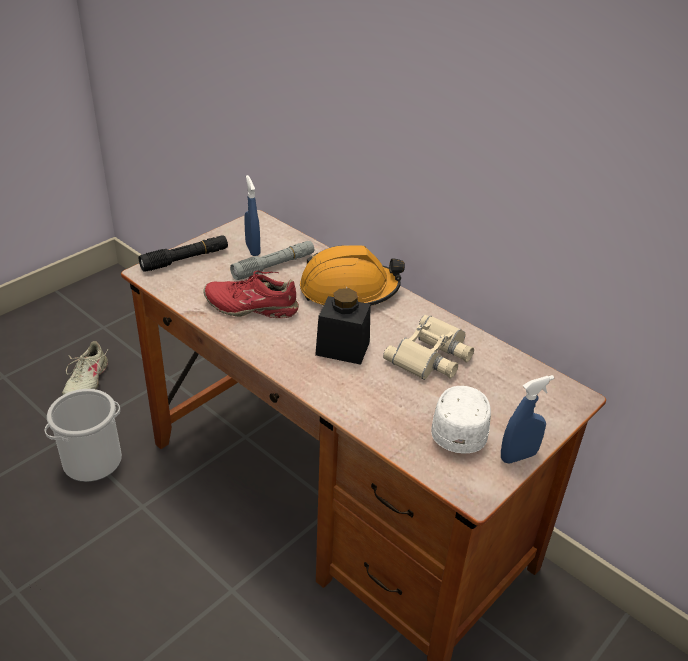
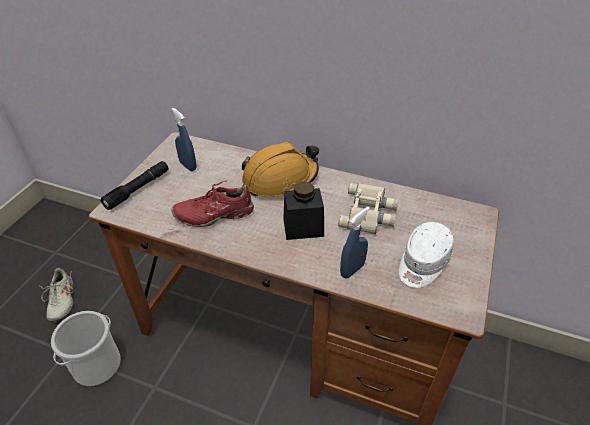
camera: 20 degrees left, 5 degrees up
(274, 266) = (212, 175): grey flashlight -> none
(460, 427) = (422, 264): white cap -> white cap turned 135 degrees counterclockwise
(518, 456) = (474, 273): blue spray bottle -> blue spray bottle (352, 270)

